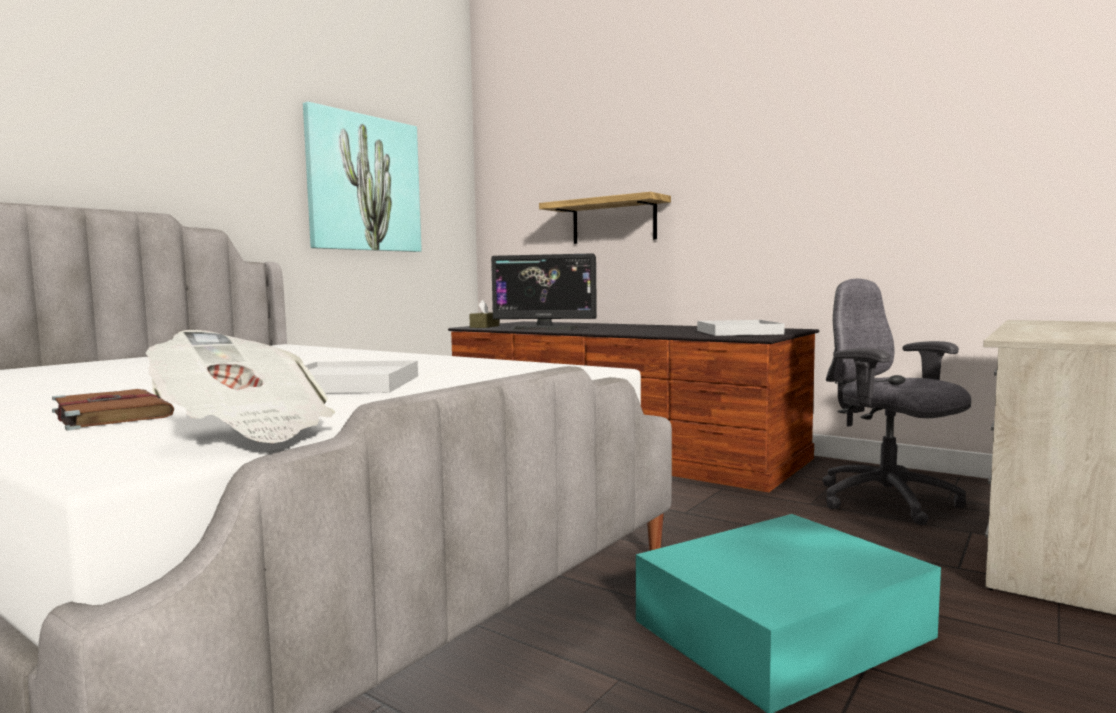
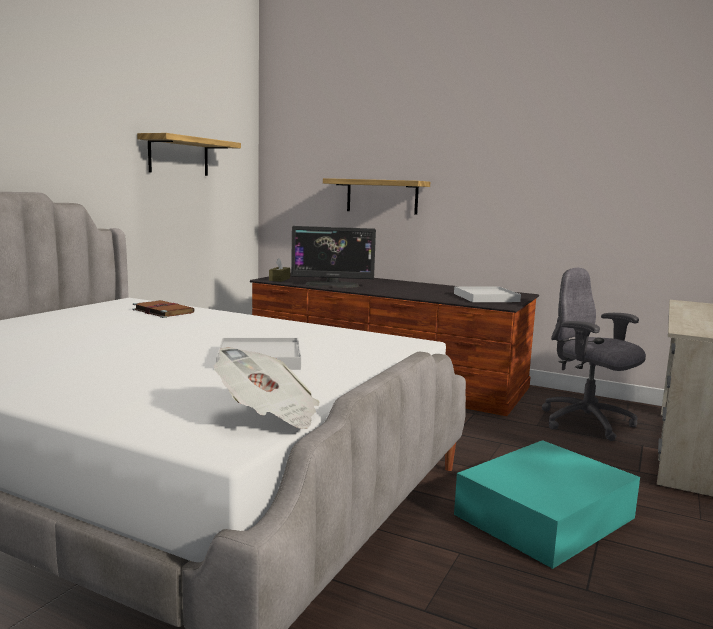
camera: 10 degrees left, 5 degrees up
(110, 414) = (131, 393): brown book -> brown book (162, 311)
(363, 184) = (179, 156): picture -> shelf

